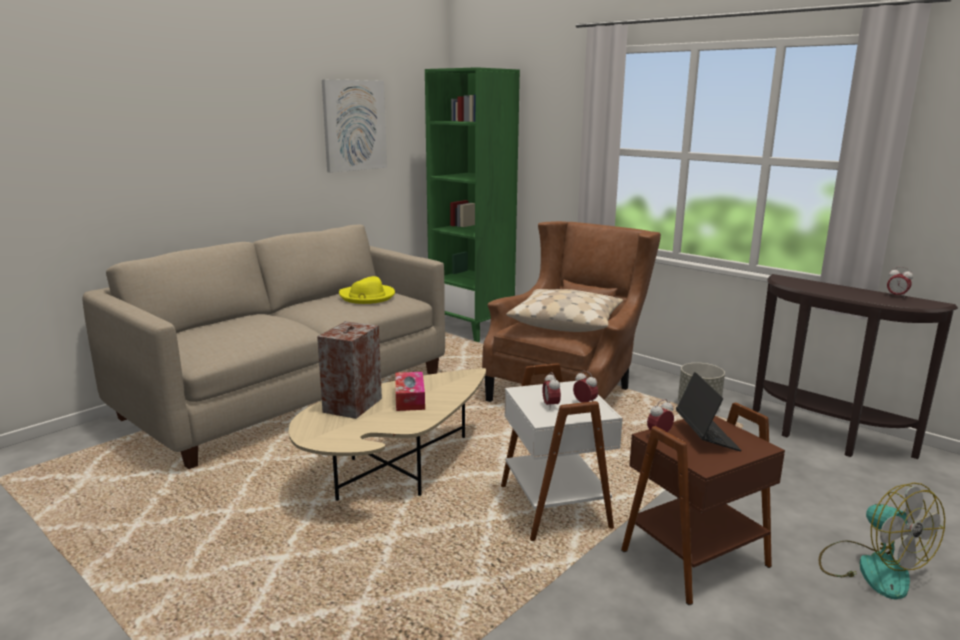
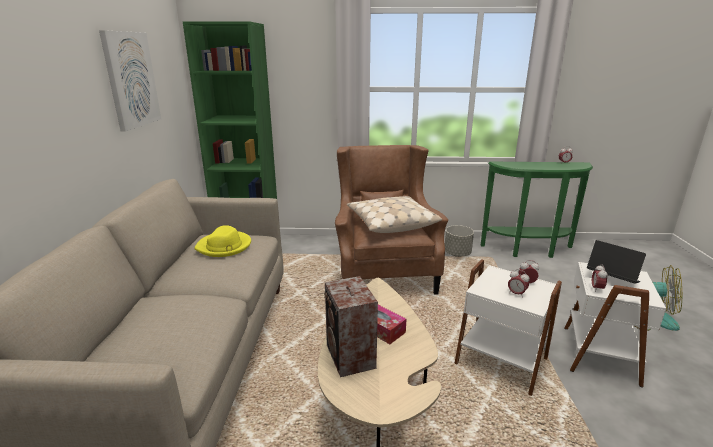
camera: 40 degrees left, 5 degrees up
(692, 556) = (597, 354): brown side table -> white side table
(824, 438) = (529, 251): brown console table -> green console table

